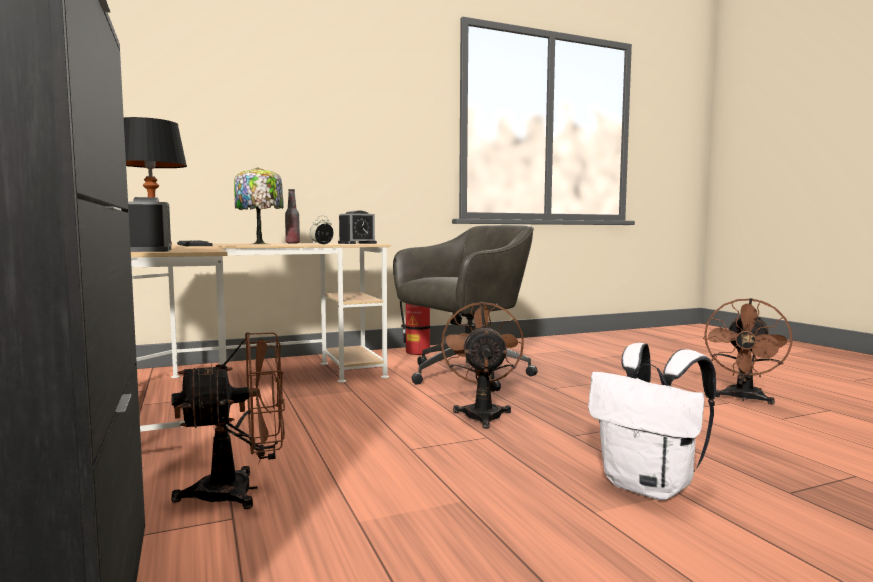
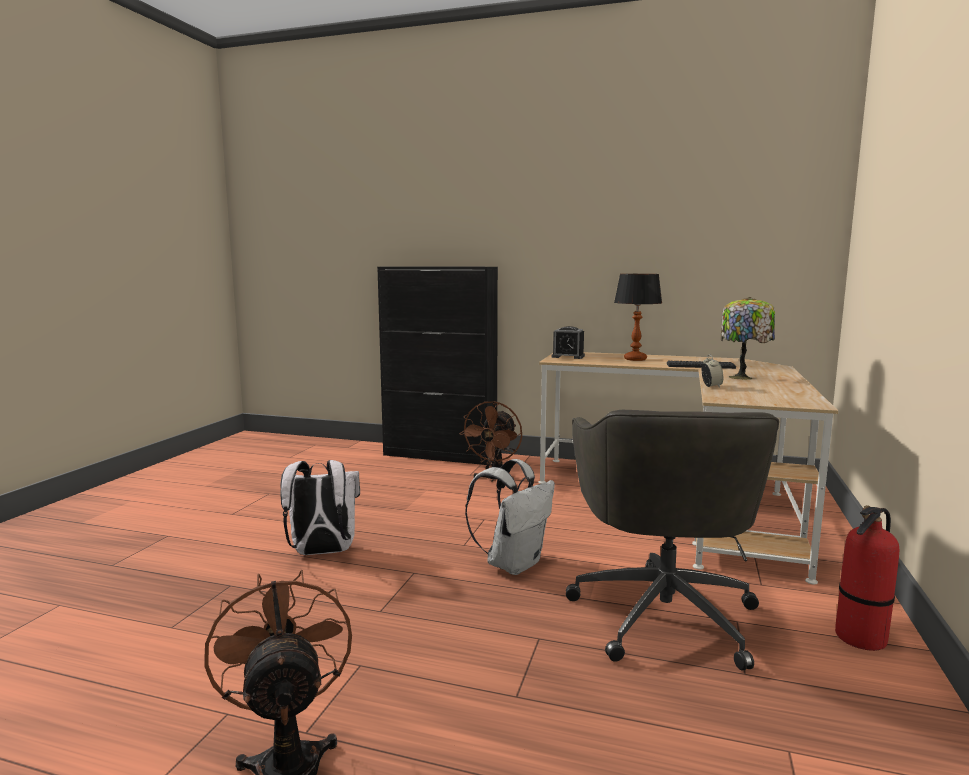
camera: 130 degrees right, 5 degrees up
(292, 243) = (773, 385): bottle -> none
(357, 243) = (745, 397): alarm clock -> none
(482, 413) = (513, 563): brown fan -> white backpack

